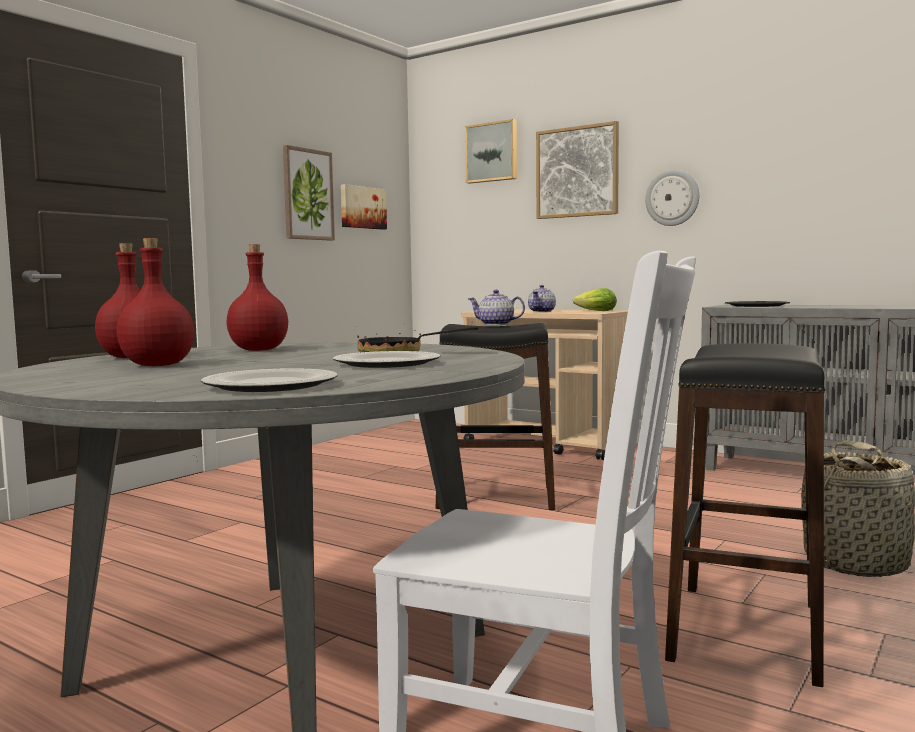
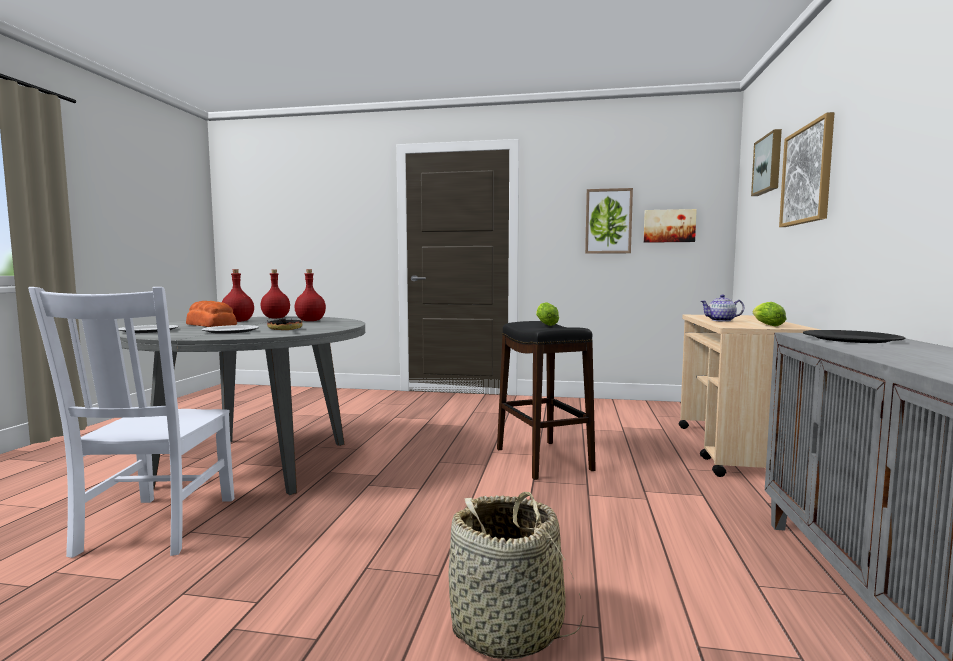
camera: 65 degrees right, 0 degrees up
(210, 371) = (211, 325): none -> bread
(496, 324) = (545, 324): teapot -> lettuce
(672, 198) = (862, 195): wall clock -> none
(747, 631) = (308, 572): black stool -> none

